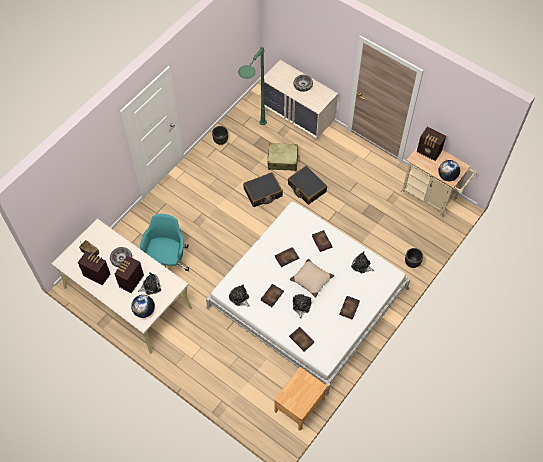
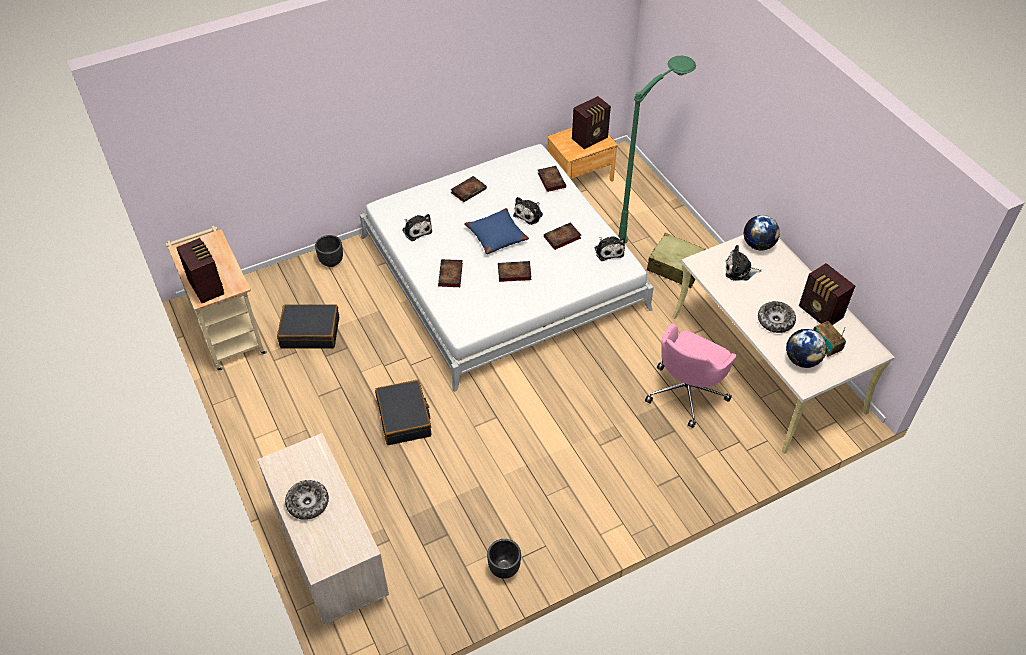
camera: 155 degrees left, 10 degrees down
(130, 281) = (768, 286): radio -> radio (590, 138)
(167, 261) = (687, 392): turquoise office chair -> pink office chair
(253, 139) = (441, 545): green floor lamp -> green floor lamp (648, 221)
(263, 193) = (481, 438): black suitcase -> black suitcase (310, 332)
(283, 160) = (413, 482): beige suitcase -> beige suitcase (676, 267)
(311, 279) = (496, 236): beige pillow -> blue pillow
(447, 176) = (214, 245): globe -> globe (802, 360)

